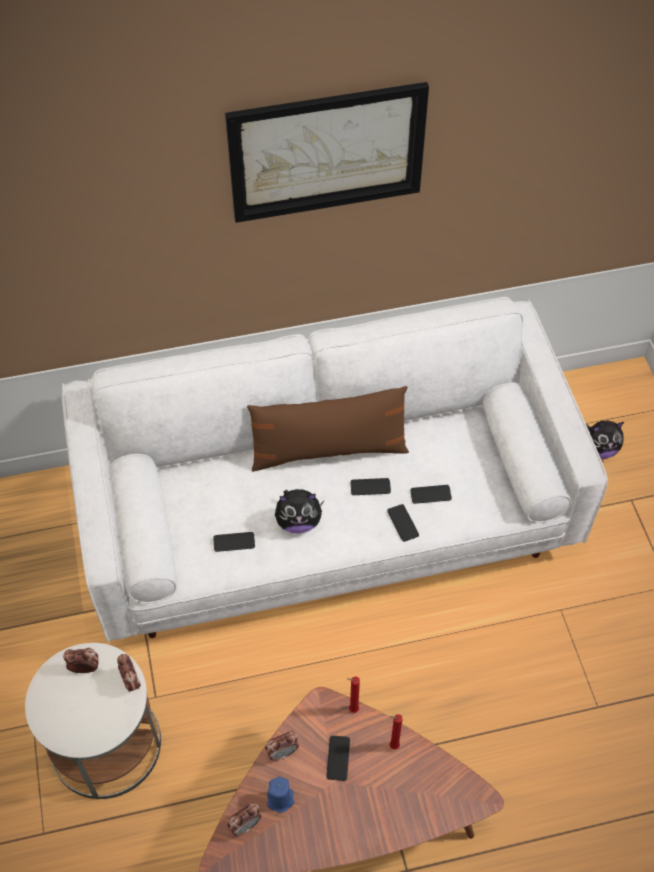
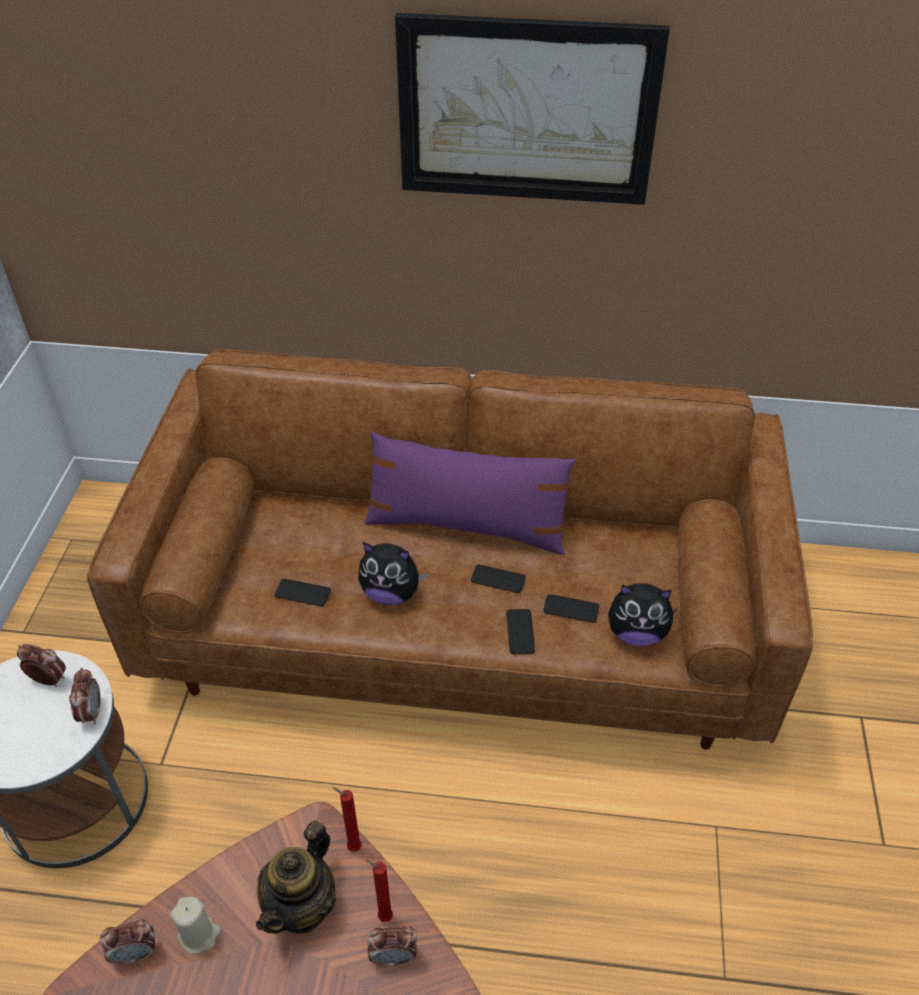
camera: 20 degrees right, 10 degrees down
(280, 799) = (199, 934): blue candle -> beige candle
(282, 752) = (234, 872): alarm clock -> alarm clock (393, 957)
(327, 516) = (459, 623): white sofa -> brown sofa
(328, 450) = (466, 526): brown pillow -> purple pillow
(338, 758) = (302, 906): phone -> teapot
(598, 450) = (834, 644): plush toy -> plush toy (636, 633)

